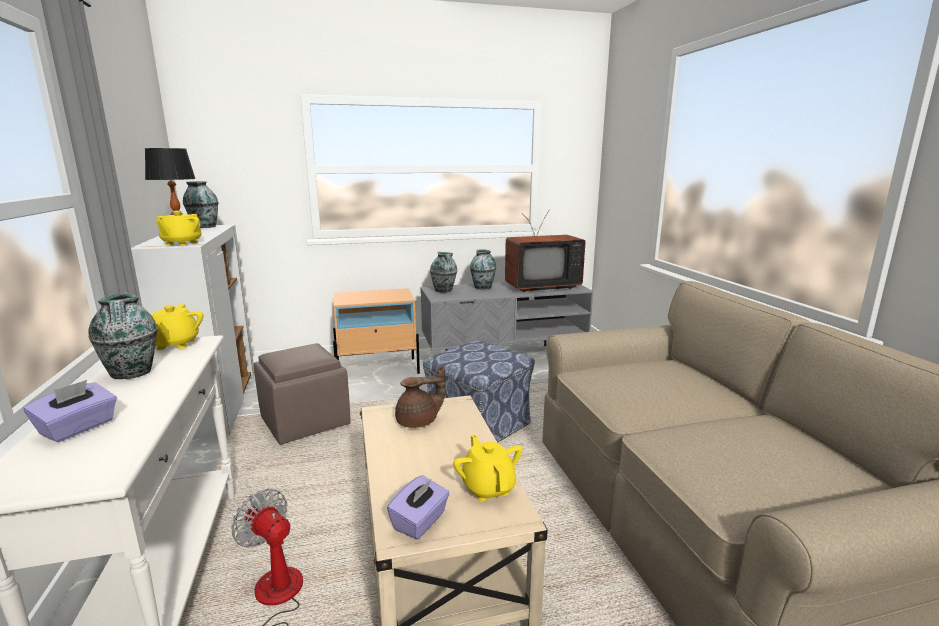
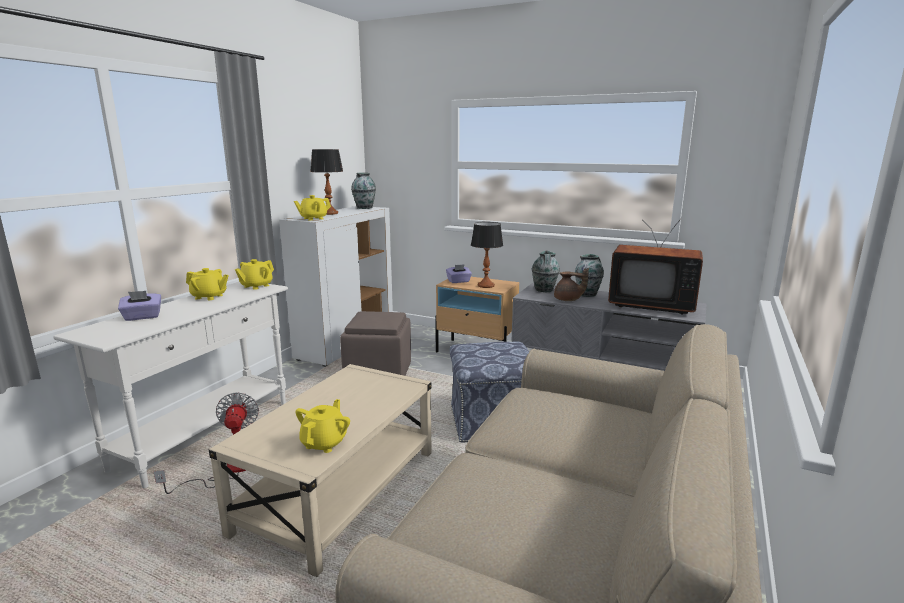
camera: 40 degrees right, 0 degrees up
(132, 373) = (209, 297): vase -> yellow teapot
(386, 297) = (486, 286): none -> table lamp
(419, 422) = (364, 386): brown teapot -> brown teapot (568, 300)
(420, 521) = (257, 441): purple tissue box -> purple tissue box (459, 281)

